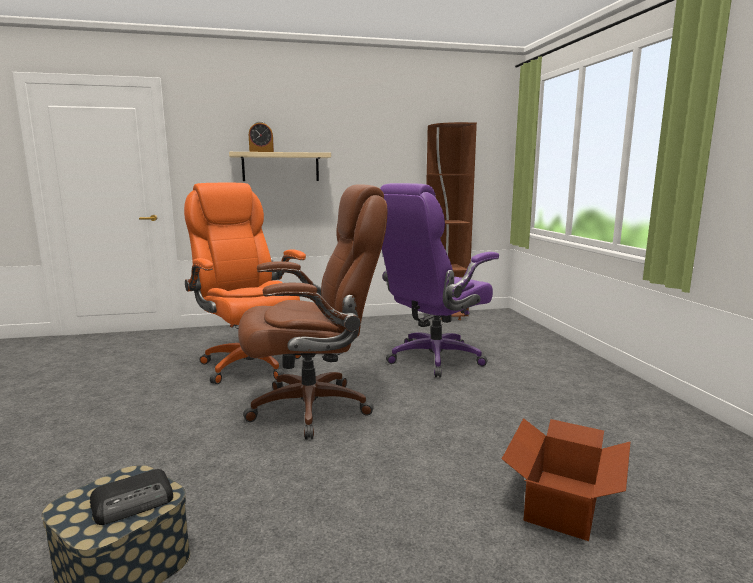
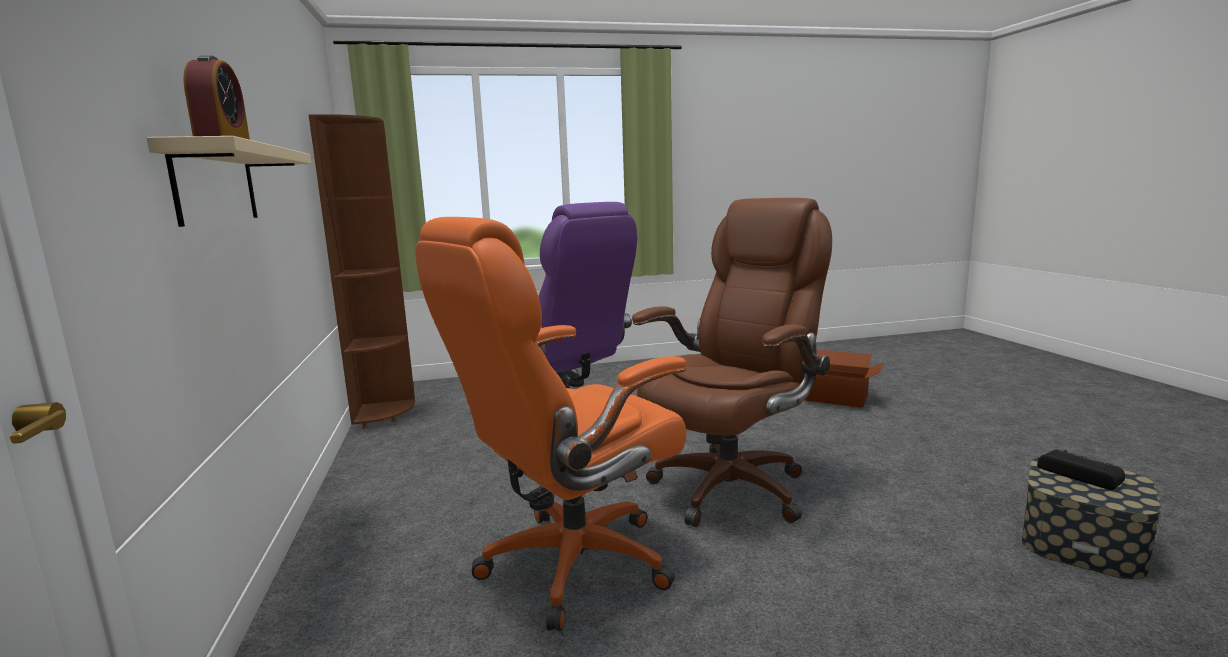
camera: 90 degrees left, 0 degrees up
(313, 408) = (731, 488): brown office chair -> brown office chair turned 60 degrees clockwise

